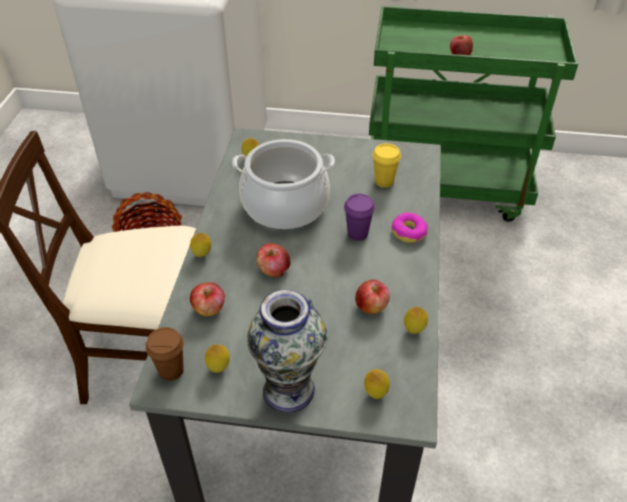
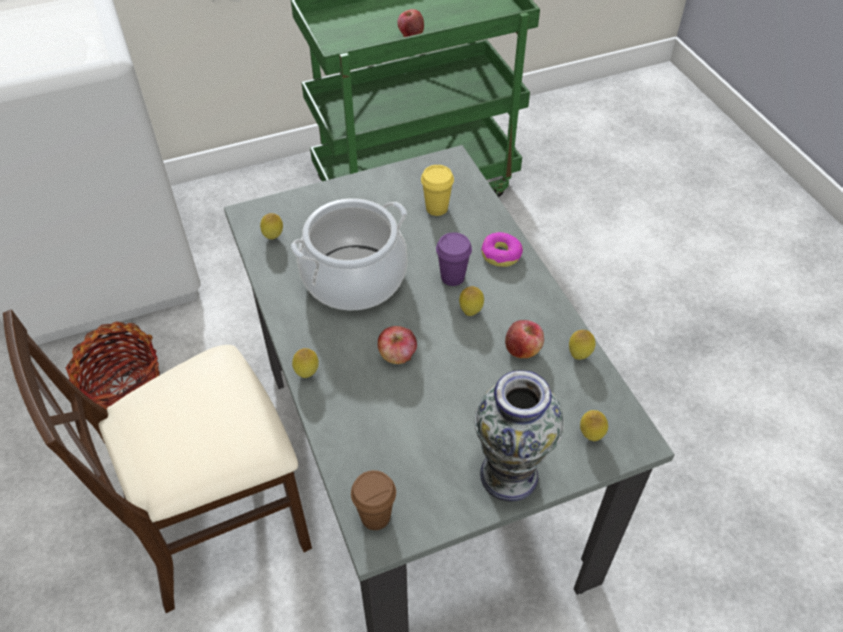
camera: 30 degrees left, 5 degrees up
(209, 309) = (363, 430): apple -> none
(219, 368) = (423, 488): lemon -> lemon (470, 311)

